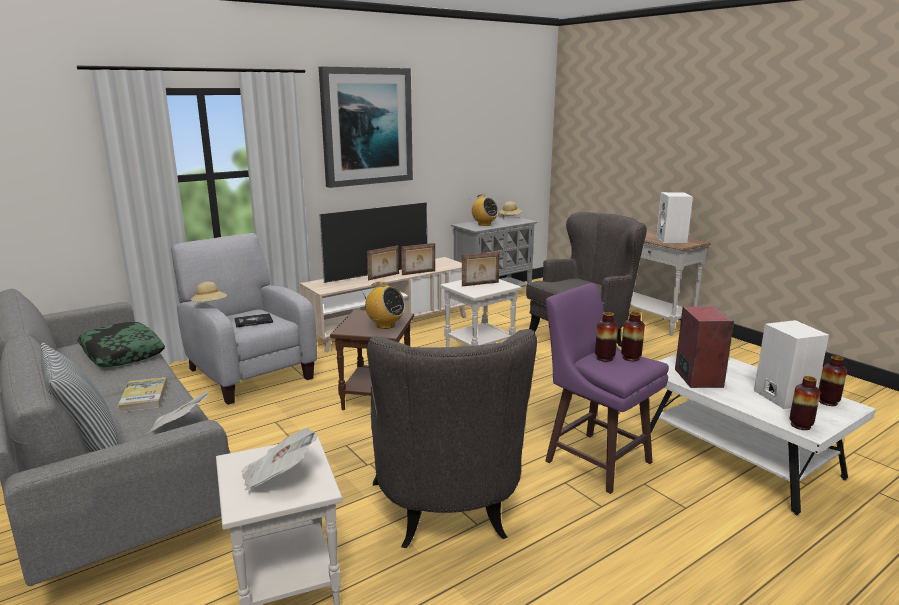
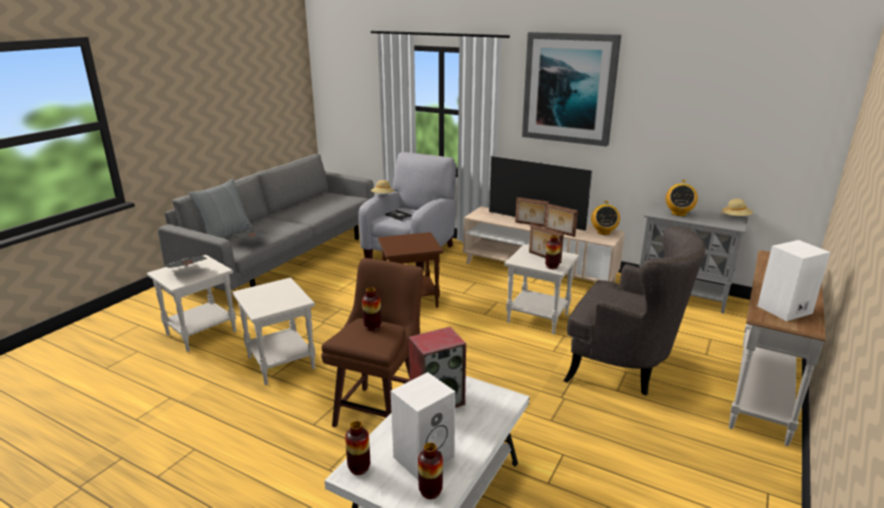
camera: 65 degrees right, 5 degrees up
(122, 353) = (330, 205): pillow -> none
(144, 397) = (280, 226): book -> none
(385, 325) = (407, 247): radio -> radio (603, 232)
(448, 513) = (280, 363): grey armchair -> white side table
(596, 460) = (380, 412): purple stool -> brown stool
(630, 358) = (381, 338): vase -> vase (552, 267)

